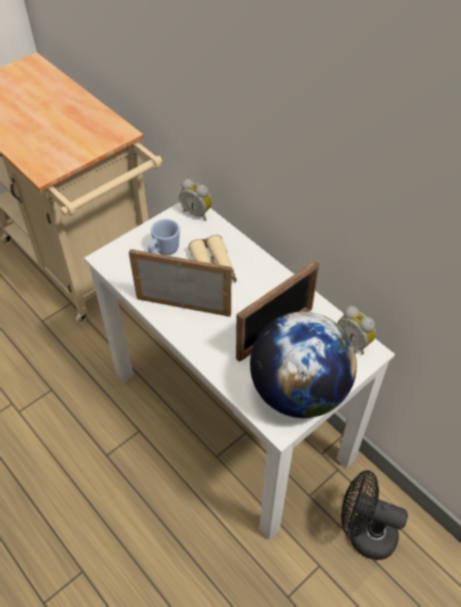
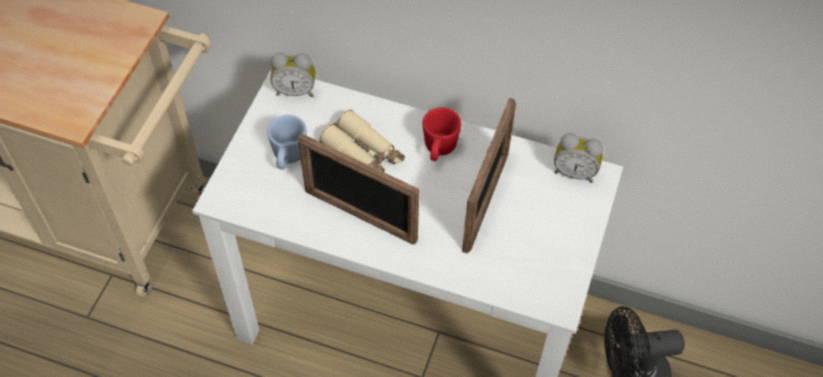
camera: 30 degrees left, 5 degrees up
(183, 305) = (360, 215): picture frame -> picture frame turned 135 degrees counterclockwise
(265, 287) = (439, 150): none -> red mug
(298, 392) = (552, 256): globe -> none

